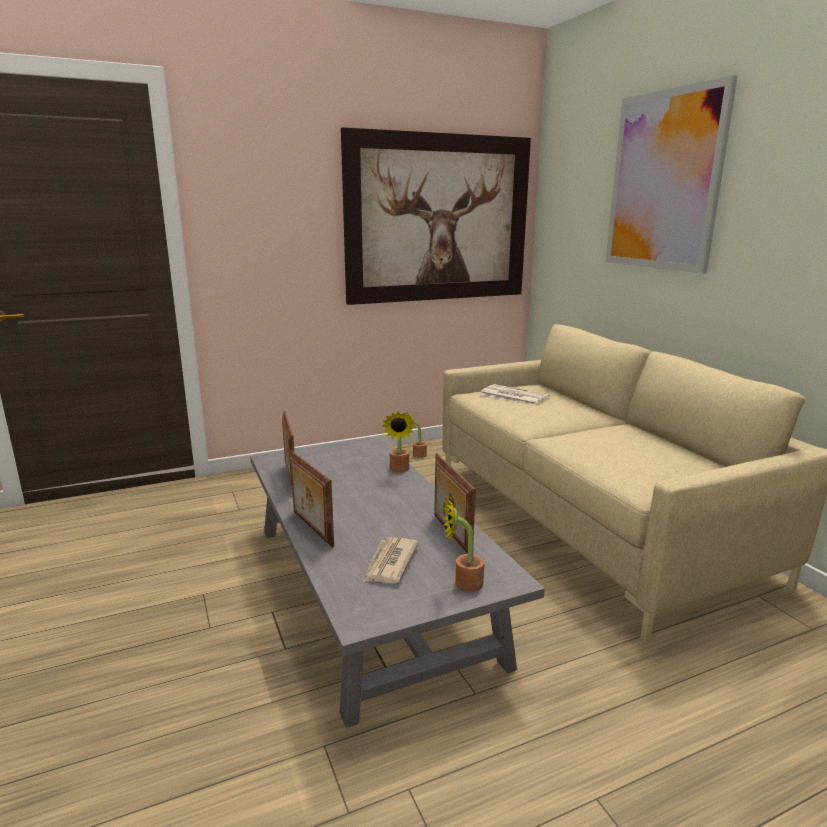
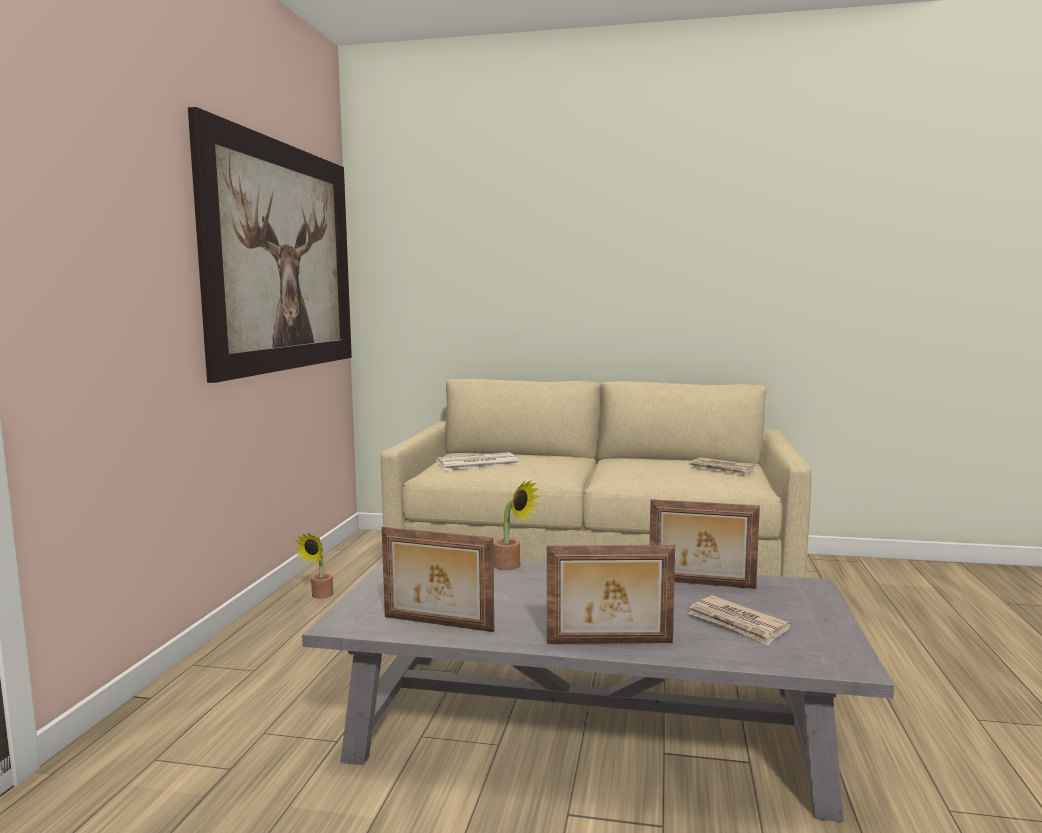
camera: 55 degrees left, 10 degrees down
(463, 583) = (804, 604): potted plant -> none
(664, 181) = (553, 221): picture -> none
(667, 466) = (721, 469): none -> newspaper

